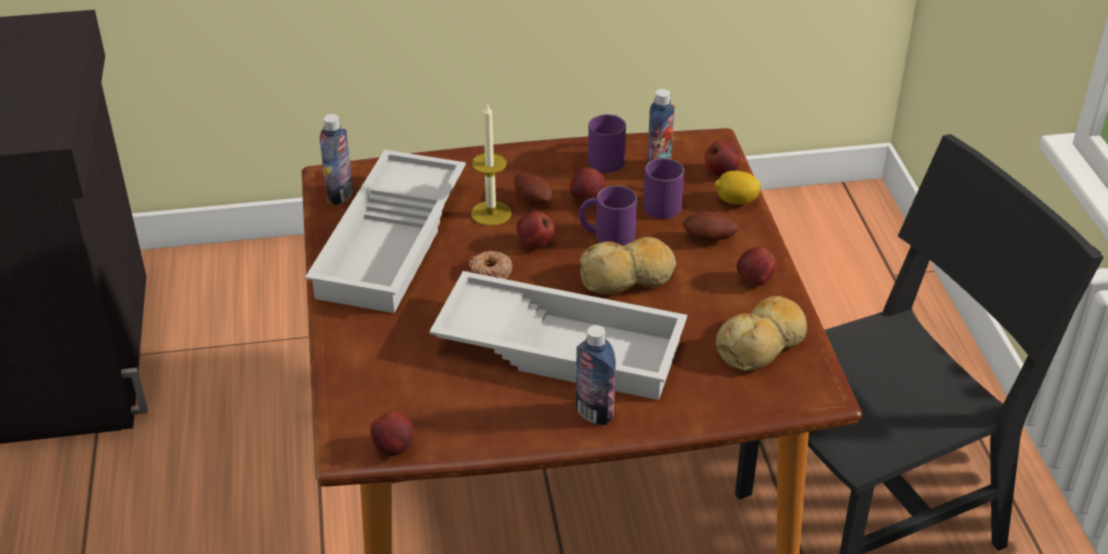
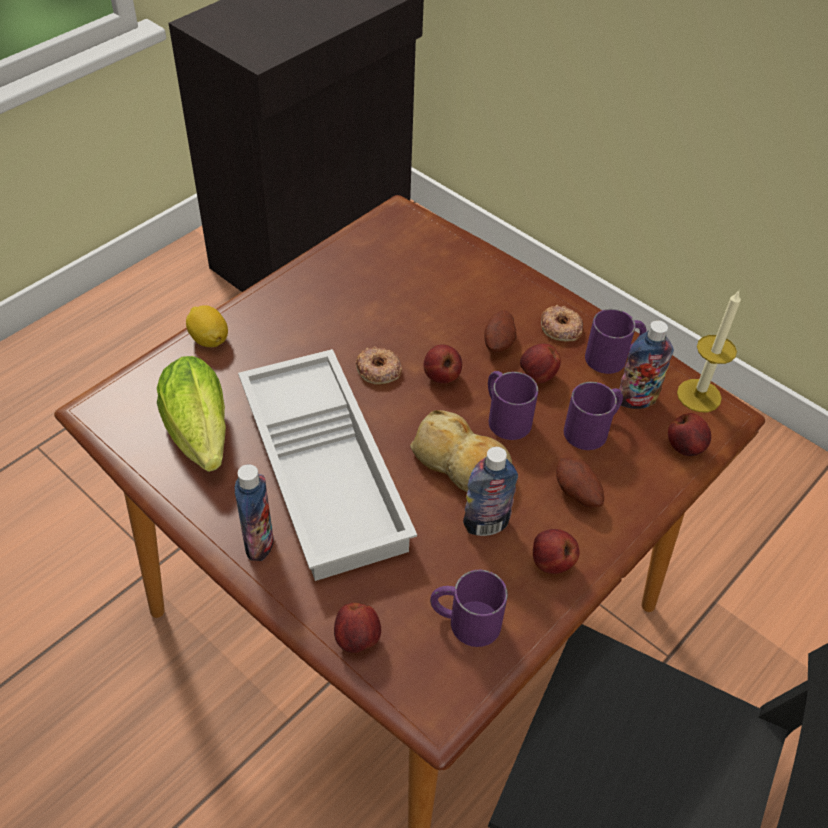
camera: 50 degrees right, 10 degrees up
(340, 195) = (382, 231): bottle -> bottle (486, 524)
(394, 242) = (357, 293): white tray -> none
(394, 448) = (115, 437): apple -> apple (357, 640)
(451, 398) = (200, 437): none -> lettuce
(491, 213) = (453, 327): candle -> candle (699, 395)
(553, 165) = (560, 328): none -> donut
(736, 201) = (655, 482): lemon -> lemon (209, 339)
(762, 344) = (464, 621): bread -> purple mug

